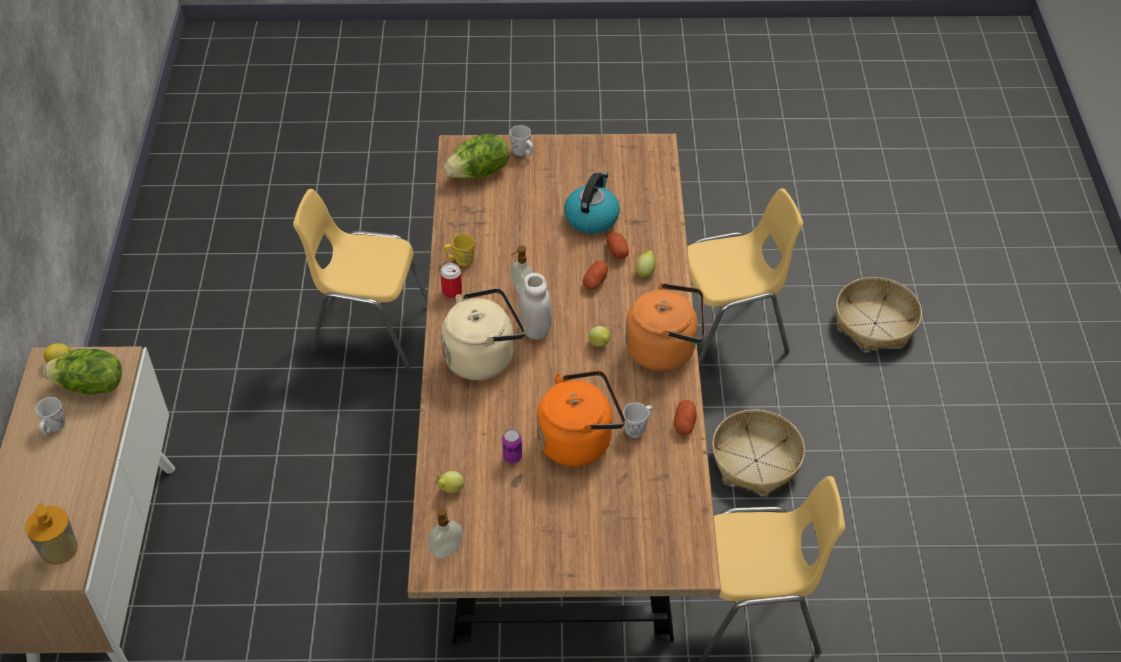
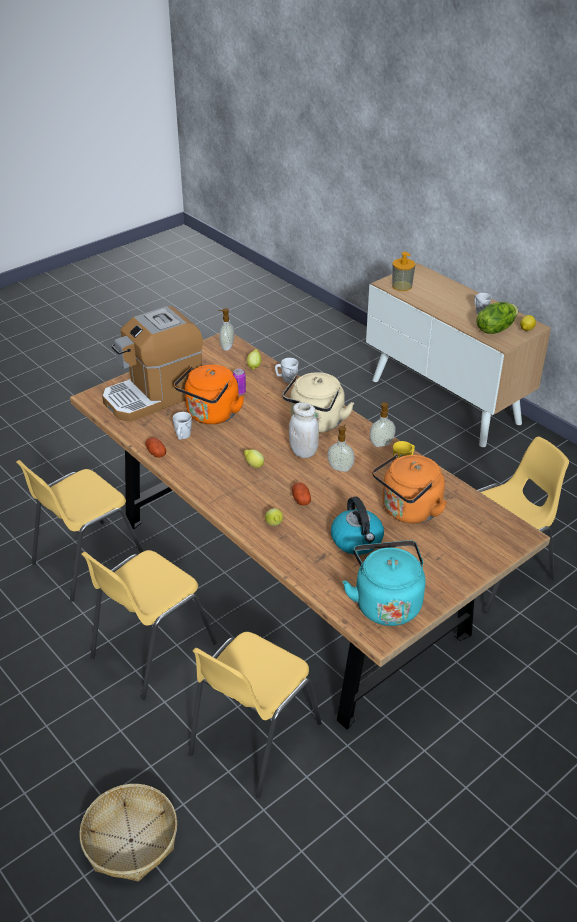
camera: 140 degrees right, 10 degrees down
(452, 291) = (382, 444): can -> soap dispenser
(479, 172) = (478, 526): lettuce -> none
(523, 153) = (472, 560): white mug -> white mug (286, 379)
(615, 518) = (154, 395): none -> coffee machine
(617, 251) = (310, 527): potato -> none
(627, 162) = (386, 602): none -> turquoise kettle
(665, 349) = (208, 485): orange kettle -> orange kettle (408, 511)
(756, 461) = (151, 650): basket -> yellow chair

